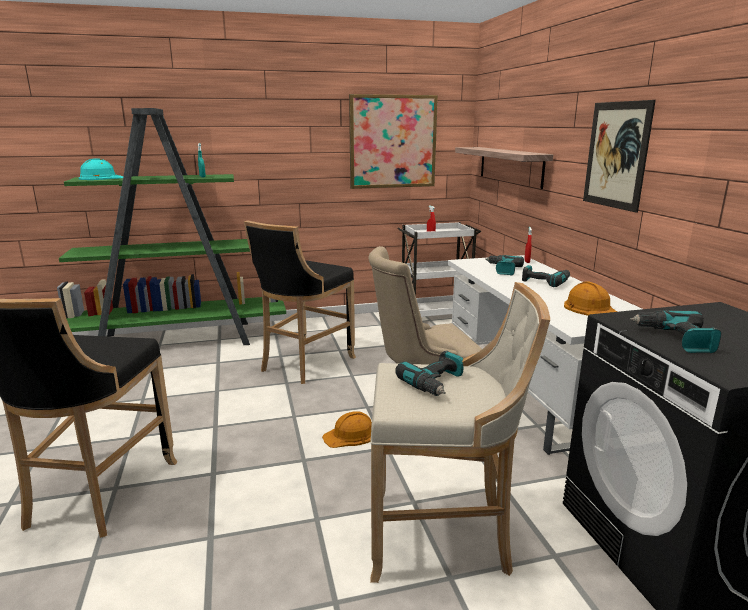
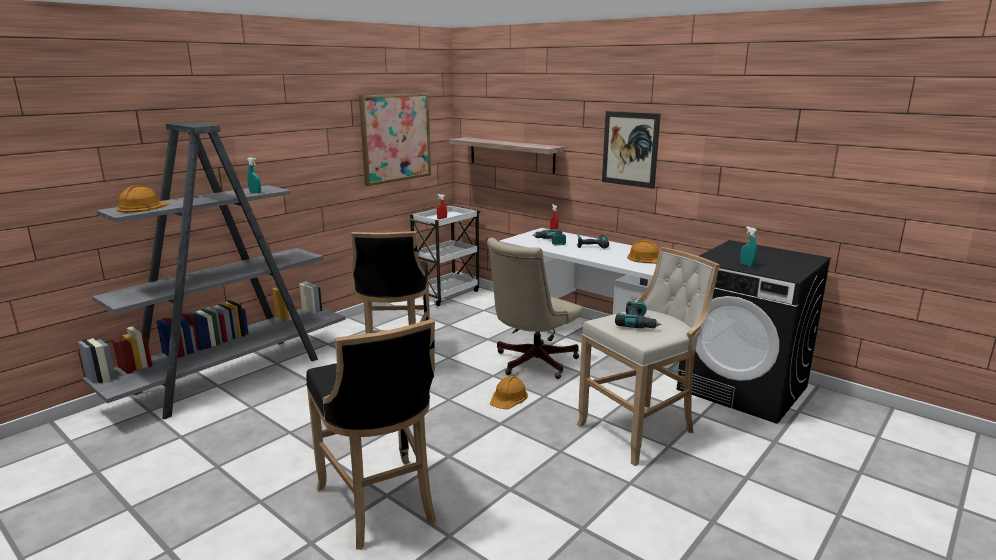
camera: 35 degrees left, 0 degrees up
(101, 178) = (142, 207): turquoise hard hat -> orange hard hat
(180, 340) = (233, 374): green bookcase -> grey bookcase
(675, 339) = (747, 264): power drill -> turquoise spray bottle

